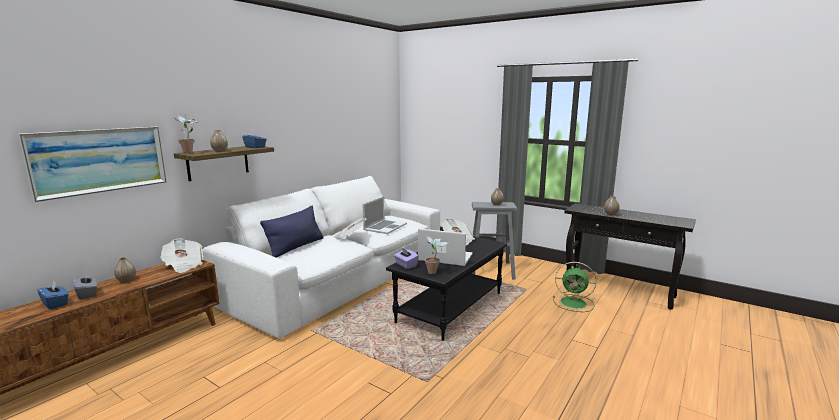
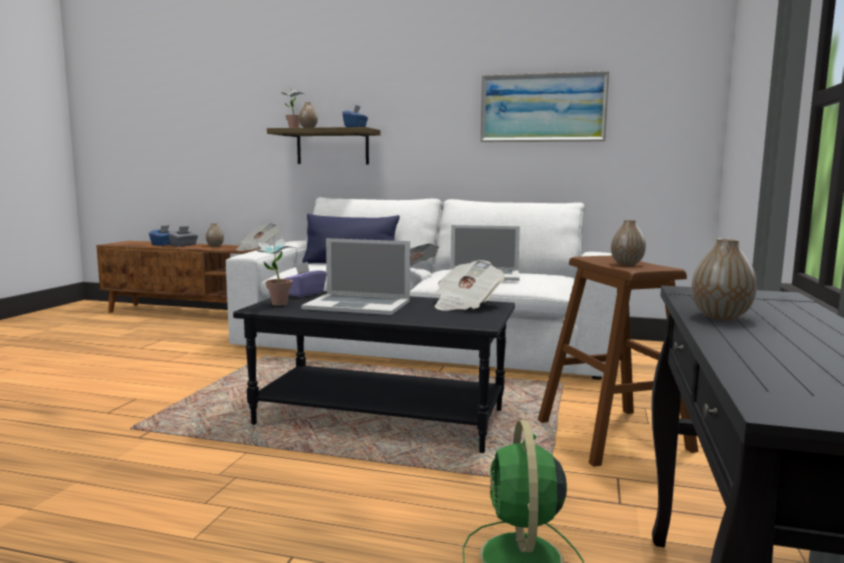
camera: 70 degrees right, 5 degrees down
(99, 160) = (225, 131): picture -> picture (542, 108)
(445, 257) = (357, 305): laptop -> laptop turned 105 degrees clockwise
(491, 270) = (613, 436): grey stool -> brown stool

